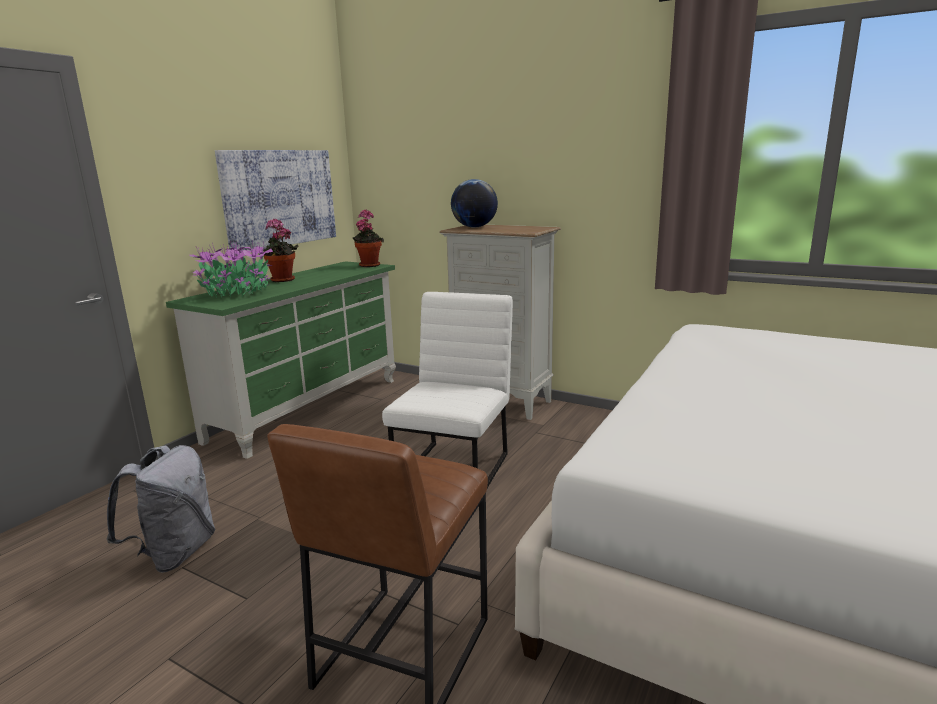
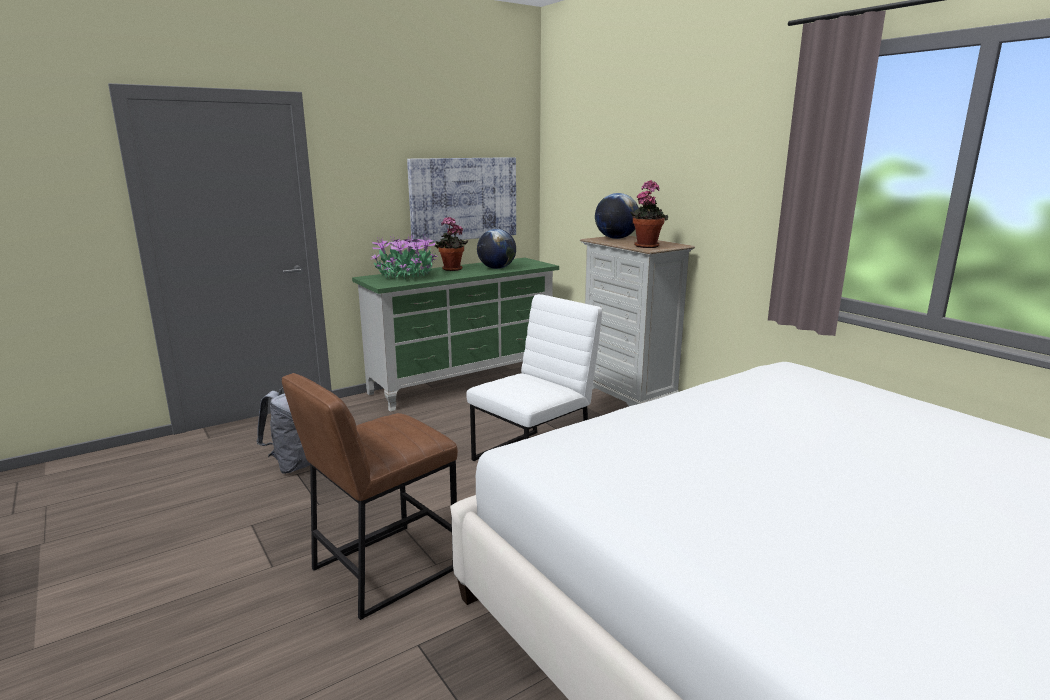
camera: 25 degrees right, 0 degrees up
(332, 274) = (496, 268): none -> globe
(369, 265) = (537, 263): potted plant -> potted plant (646, 246)

